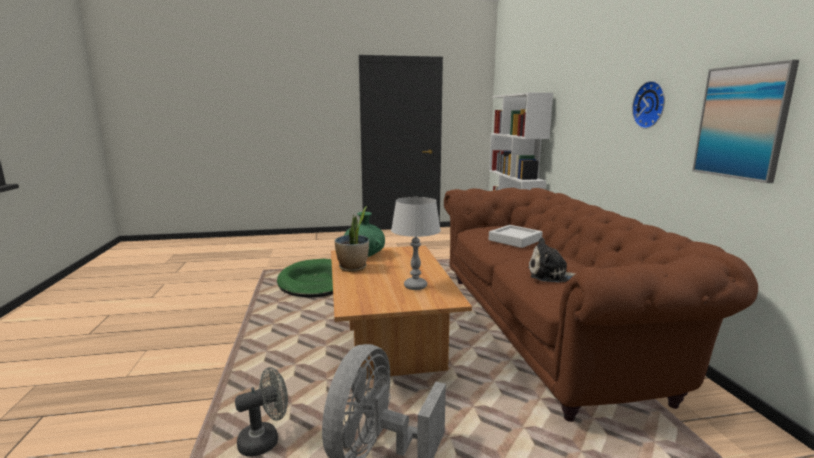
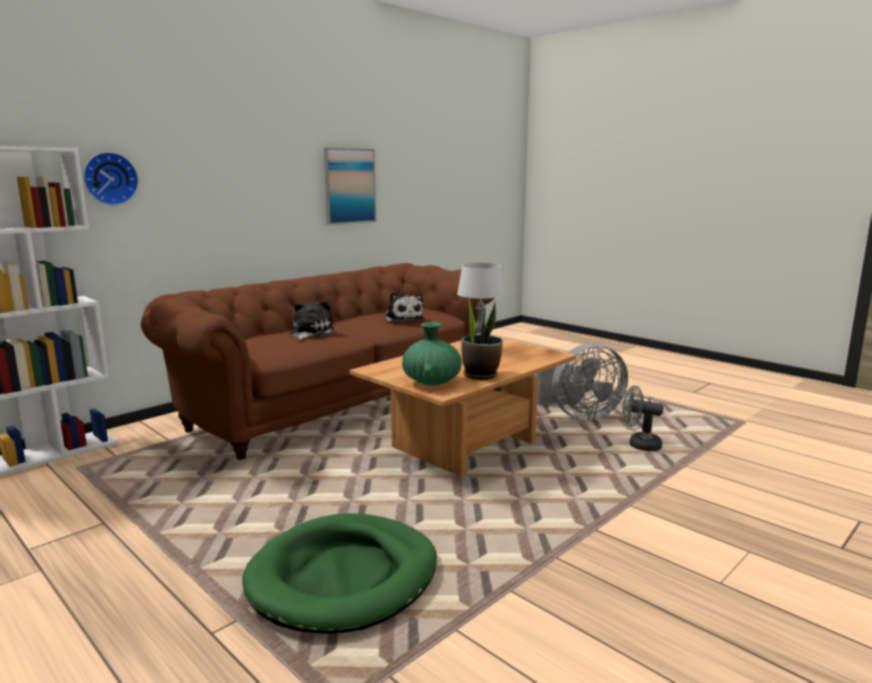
camera: 125 degrees left, 0 degrees up
(515, 240) = (310, 332): grey tray -> plush toy
(651, 105) = (270, 173): wall clock -> wall clock (110, 179)

